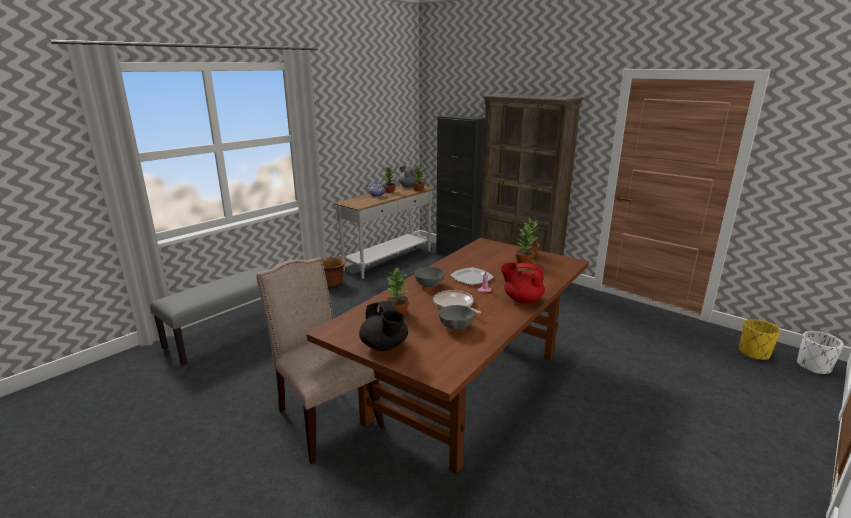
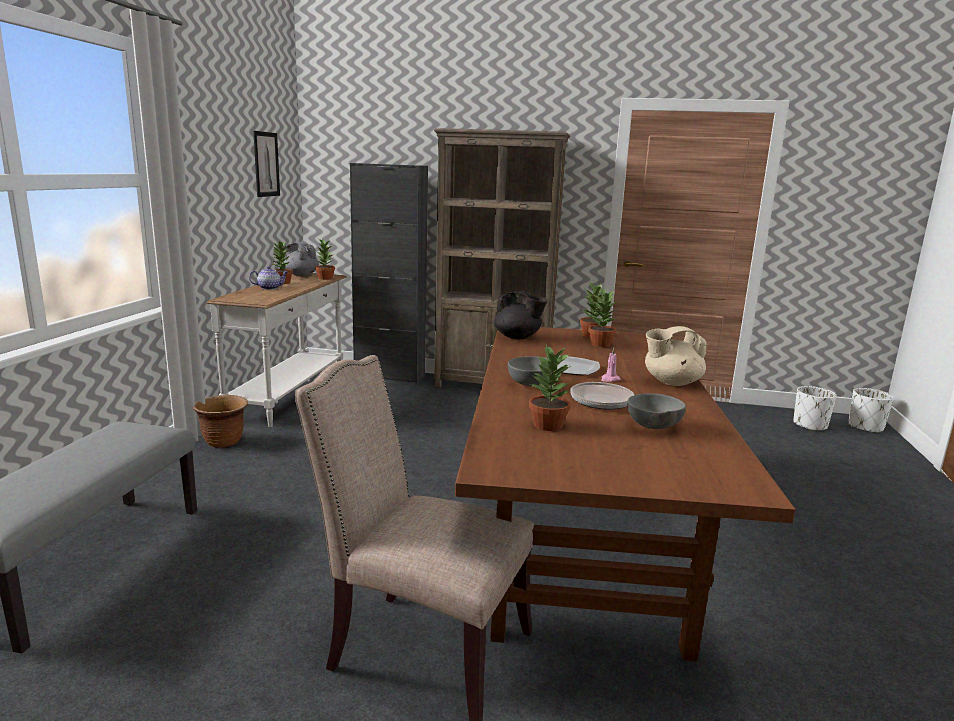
camera: 30 degrees left, 5 degrees down
(384, 346) = (607, 471): black teapot -> black teapot (518, 337)
(388, 117) = (266, 164): none -> picture
(522, 299) = (671, 382): red teapot -> beige teapot
(754, 353) = (810, 425): yellow planter -> white planter

